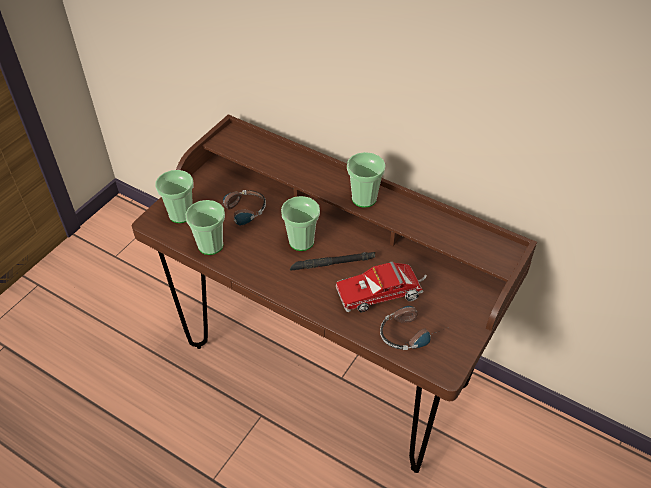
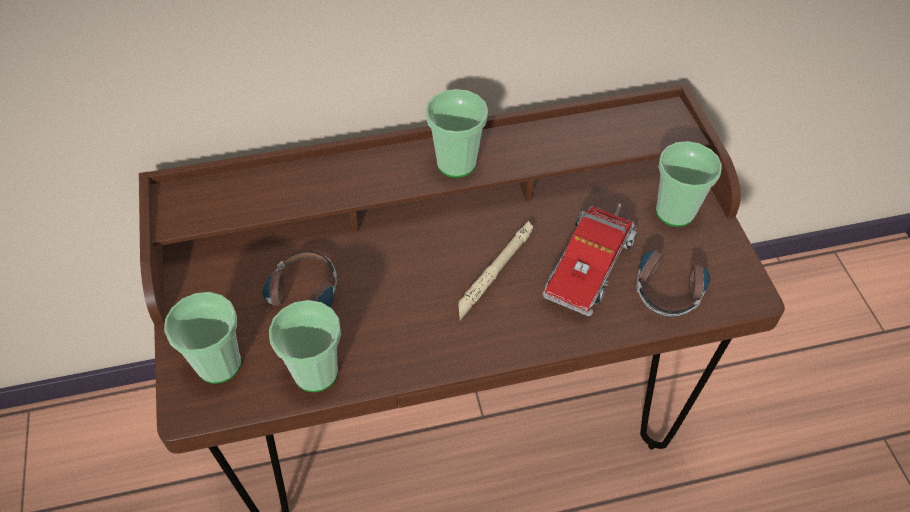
camera: 45 degrees left, 5 degrees up
(301, 241) = (425, 275): cup -> cup (675, 211)
(333, 263) = (494, 273): black flashlight -> beige flashlight

